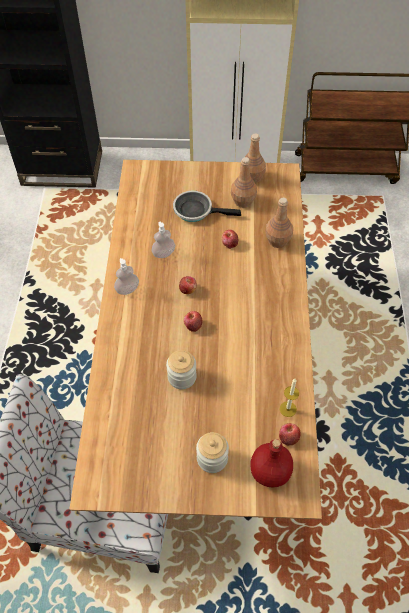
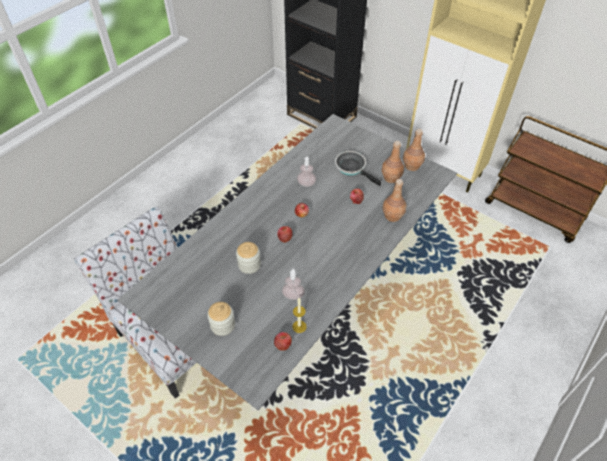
camera: 35 degrees right, 5 degrees down
(127, 289) = (263, 193): soap dispenser -> soap dispenser (293, 295)
(205, 382) = (303, 300): brown dining table -> grey dining table
(270, 471) = (251, 357): red bottle -> none

